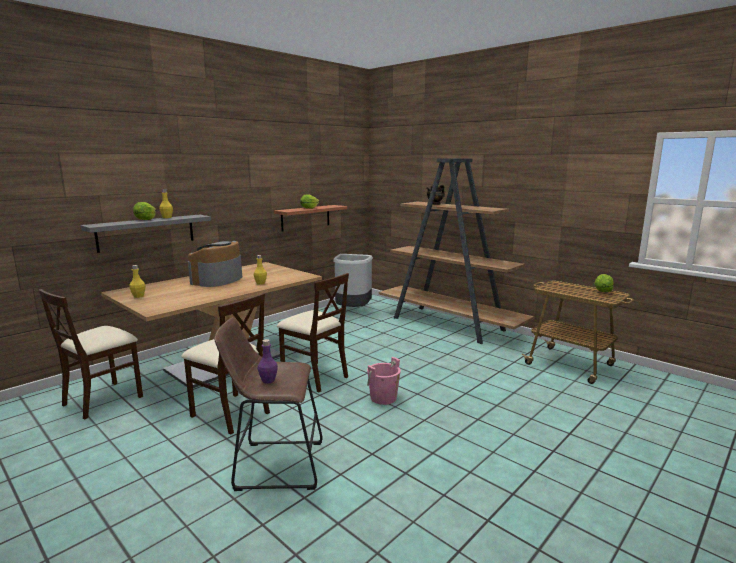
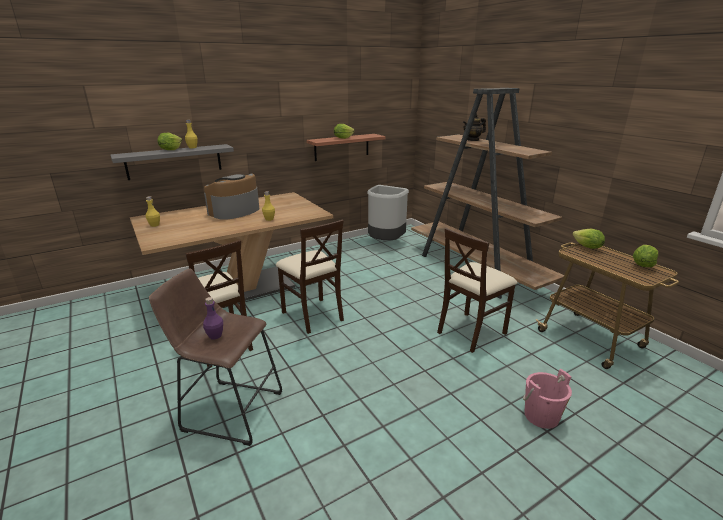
camera: 15 degrees right, 10 degrees up
(103, 399) = (128, 313): beige chair -> beige chair (471, 331)
(383, 398) = (365, 350): pink bucket -> pink bucket (541, 416)
(554, 284) = (587, 247): none -> lettuce

